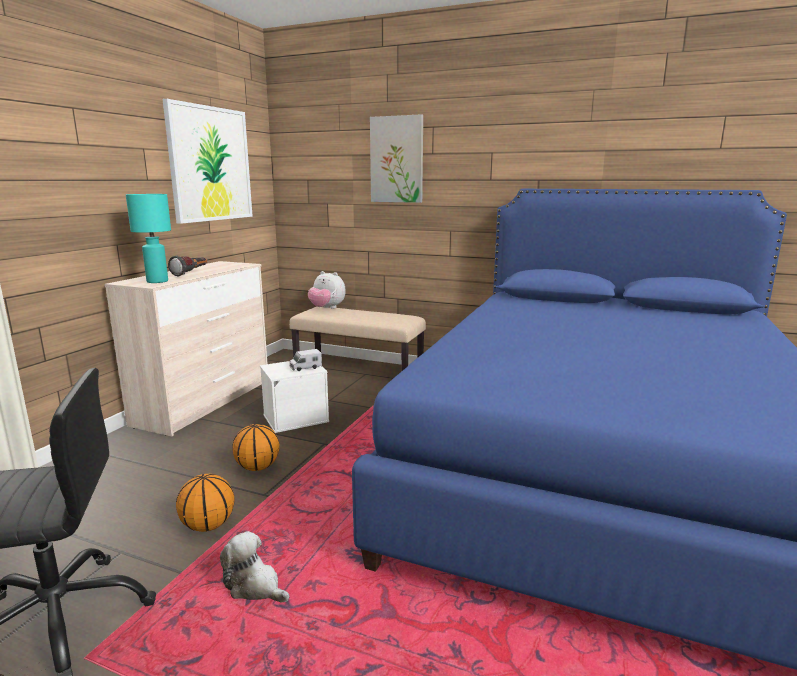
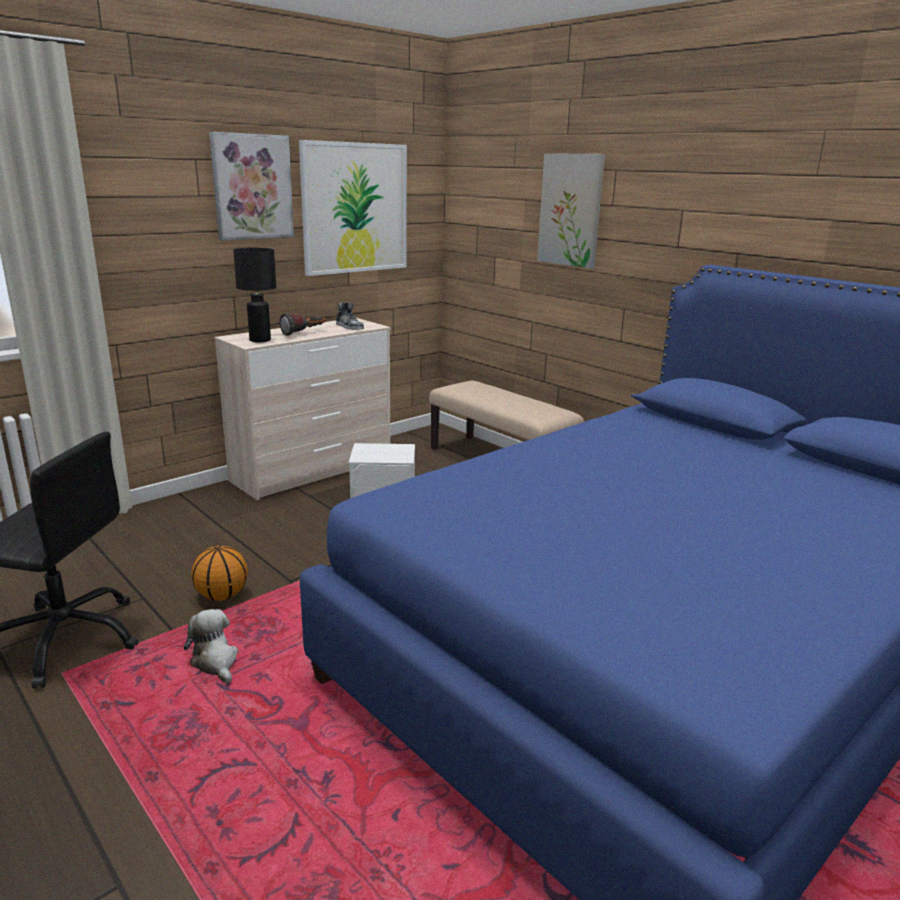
camera: 25 degrees right, 5 degrees up
(126, 139) = (252, 187): none -> picture
(157, 281) = (259, 340): turquoise table lamp -> black table lamp
(226, 266) = (349, 327): none -> shoe
(257, 467) = (306, 551): basketball -> none
(305, 367) = (395, 455): toy truck -> none
(327, 308) = (477, 385): plush toy -> none

